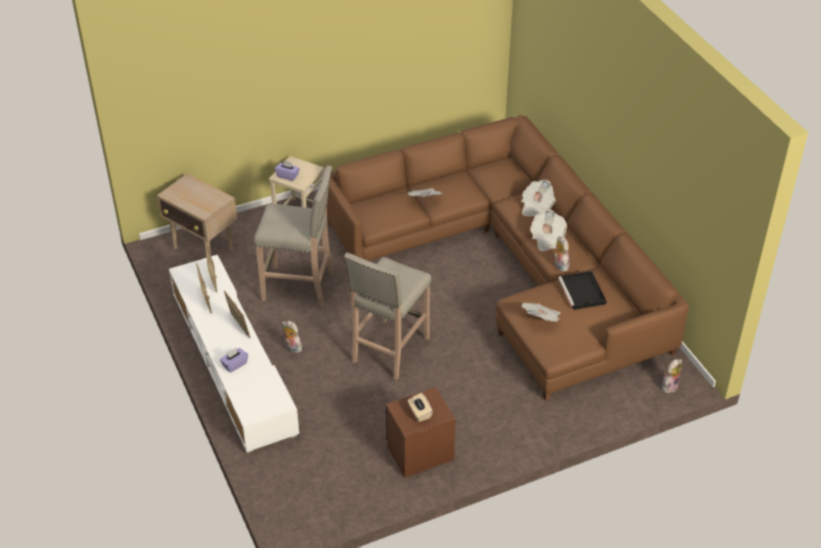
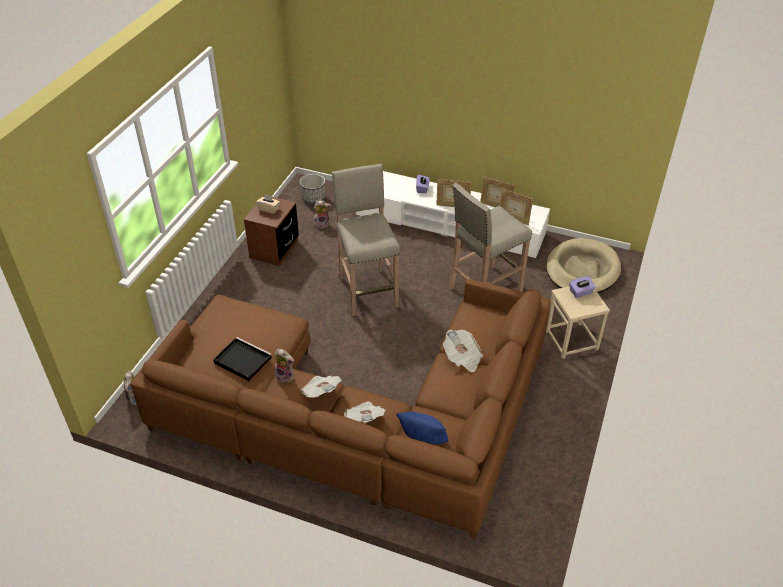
camera: 135 degrees right, 0 degrees up
(203, 249) = (582, 270): beige side table -> beige dog bed
(292, 348) = (429, 252): plush toy -> plush toy (322, 224)
(309, 491) = (313, 198): none -> planter
(514, 177) = (422, 439): none -> blue pillow
(542, 319) = (254, 319): newspaper -> none

